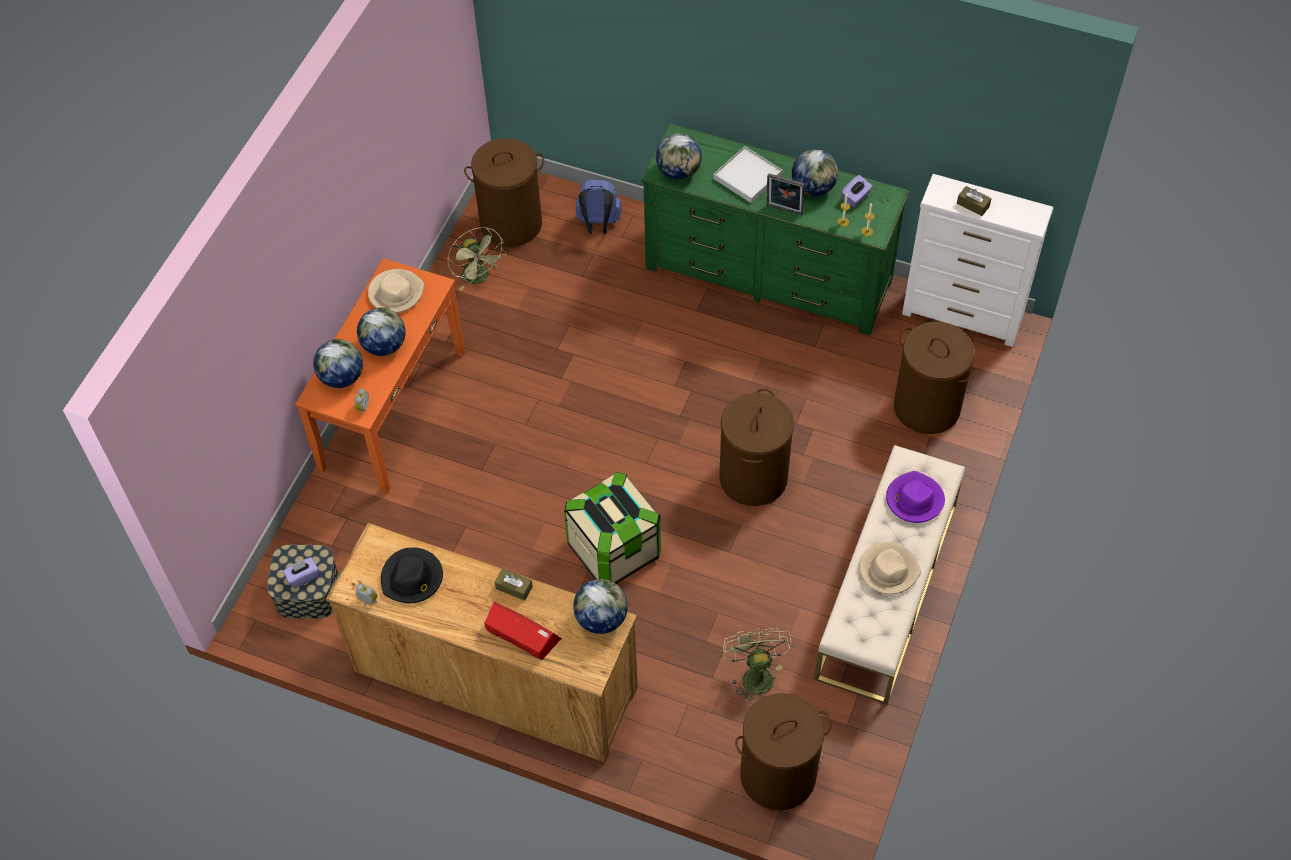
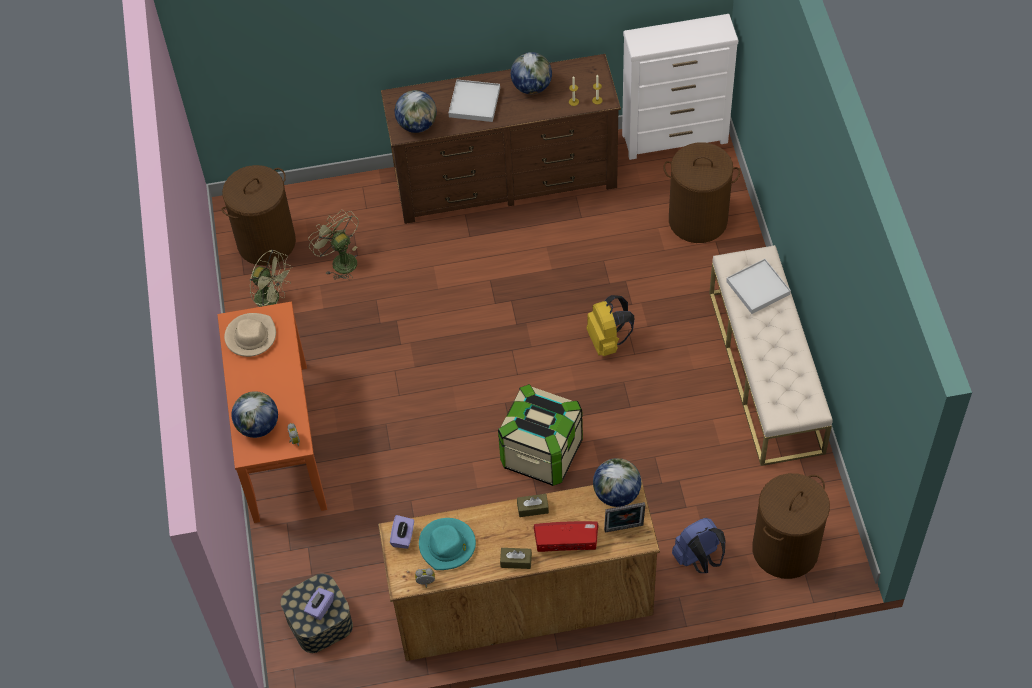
camera: 30 degrees left, 0 degrees up
(384, 346) = (274, 383): globe -> none
(412, 578) = (447, 545): black hat -> turquoise hat
(598, 224) = (340, 207): blue backpack -> blue backpack (698, 559)
(753, 478) = (608, 341): brown laundry basket -> yellow backpack
(754, 674) = (715, 486): green fan -> green fan (340, 261)
(768, 274) = (505, 179): green dresser -> brown dresser
(784, 211) = (522, 115): picture frame -> picture frame (624, 529)
(856, 197) = (569, 78): purple tissue box -> purple tissue box (403, 537)
(888, 570) = (777, 349): beige hat -> none
(914, 499) = (758, 288): purple hat -> white tray
(973, 205) = (670, 40): brown tissue box -> brown tissue box (516, 561)

